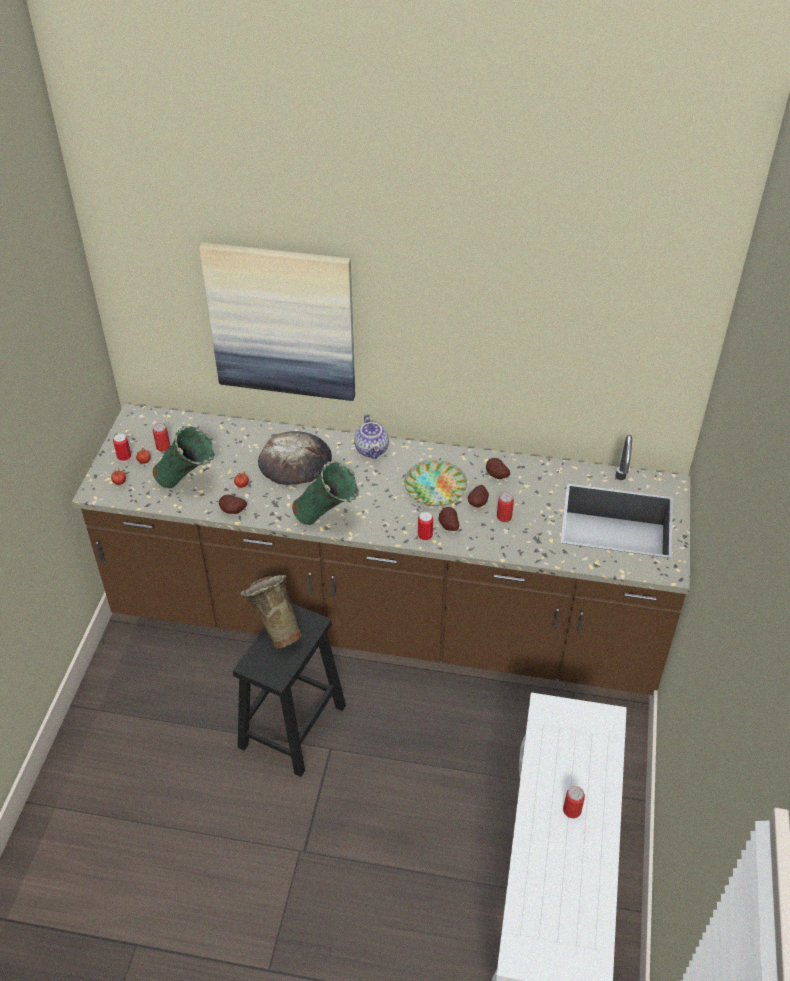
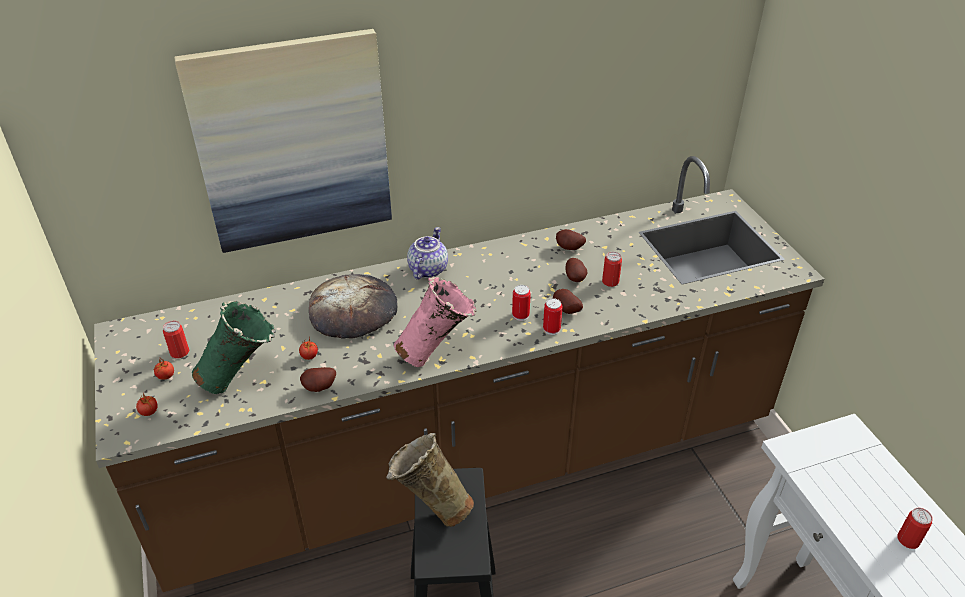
camera: 30 degrees left, 5 degrees down
(124, 457) = (135, 382): can -> can (520, 315)
(328, 520) = (437, 354): green vase -> pink vase
(372, 450) = (427, 269): teapot -> teapot turned 120 degrees counterclockwise
(434, 487) = (520, 280): plate -> none

